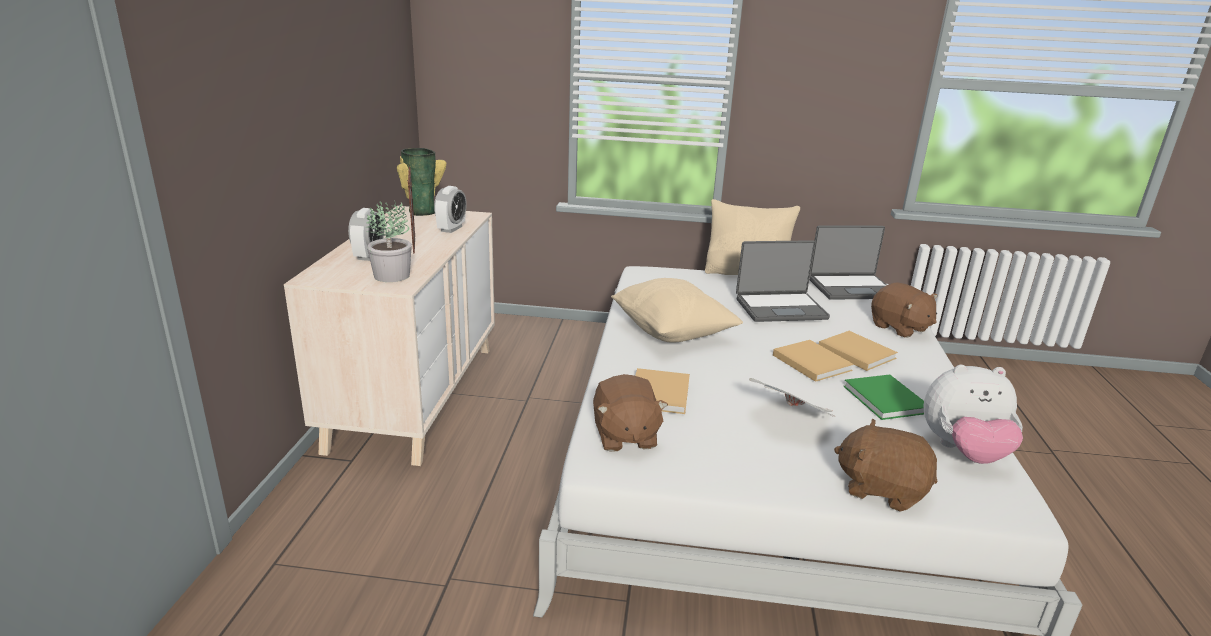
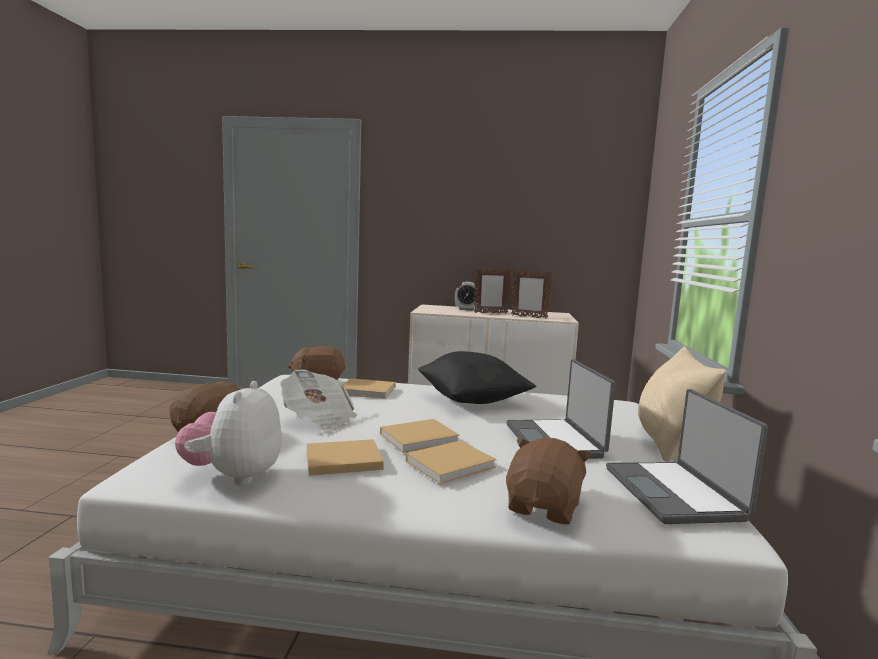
camera: 90 degrees right, 15 degrees down
(392, 275) = (437, 311): potted plant -> none
(421, 211) = (561, 314): vase -> none
(451, 229) = (529, 317): alarm clock -> picture frame
(672, 333) = (472, 401): beige pillow -> black pillow
(886, 400) = (341, 460): green book -> beige book
(899, 328) = (544, 507): brown plush toy -> brown plush toy turned 150 degrees clockwise

